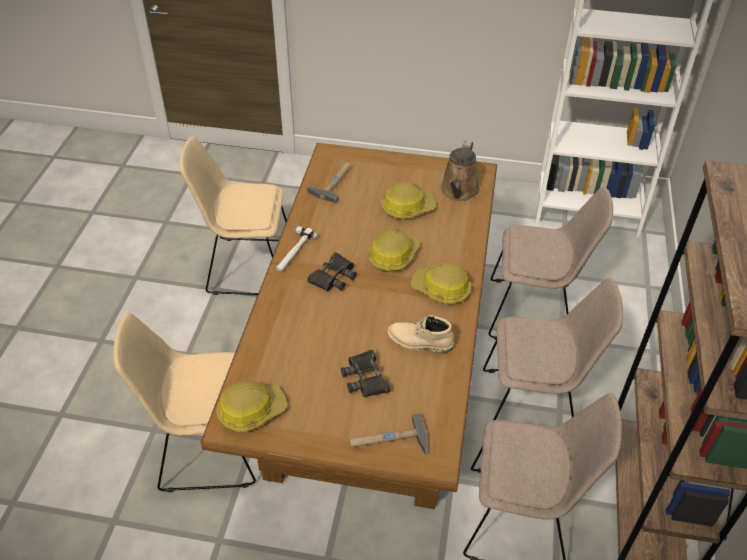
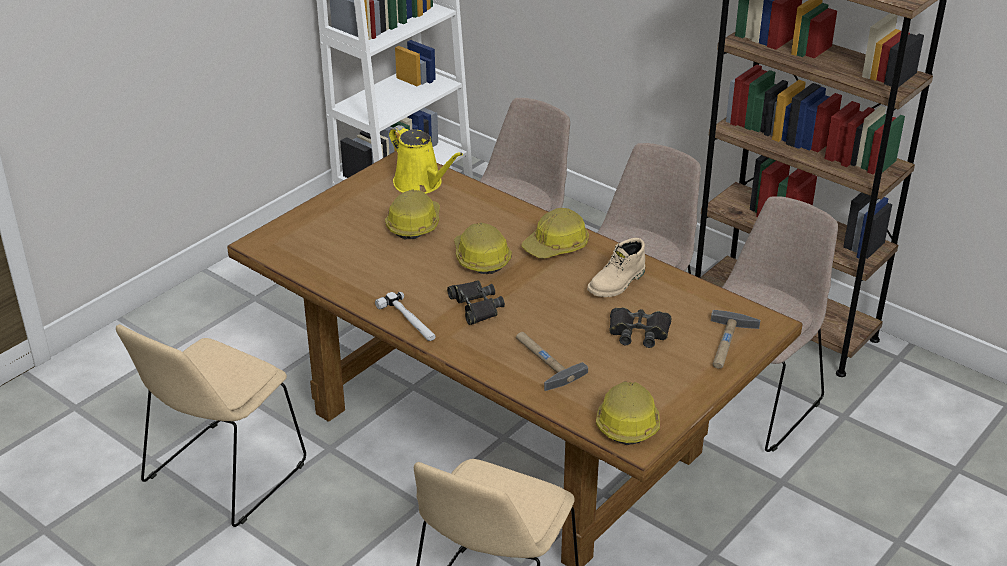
camera: 60 degrees left, 10 degrees down
(333, 182) = (317, 257): hammer -> hammer (542, 361)
(458, 191) = (421, 184): brown watering can -> yellow watering can

